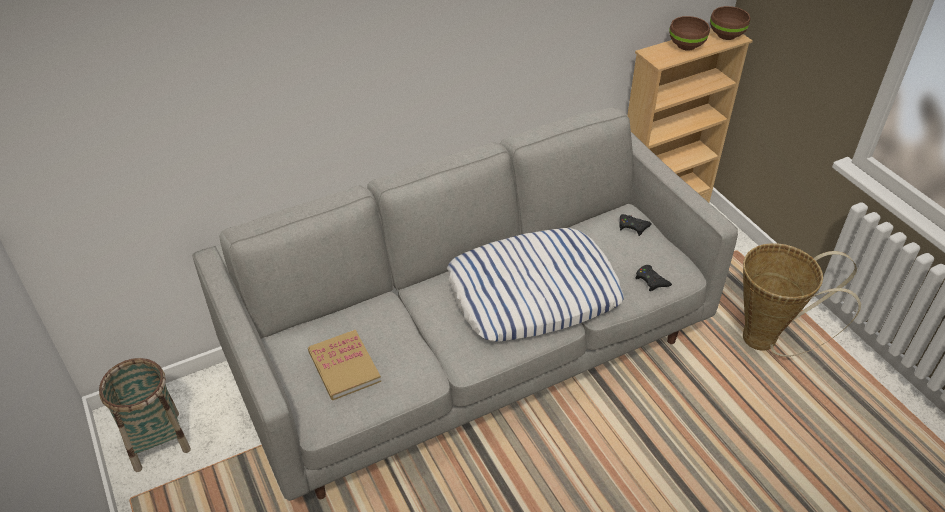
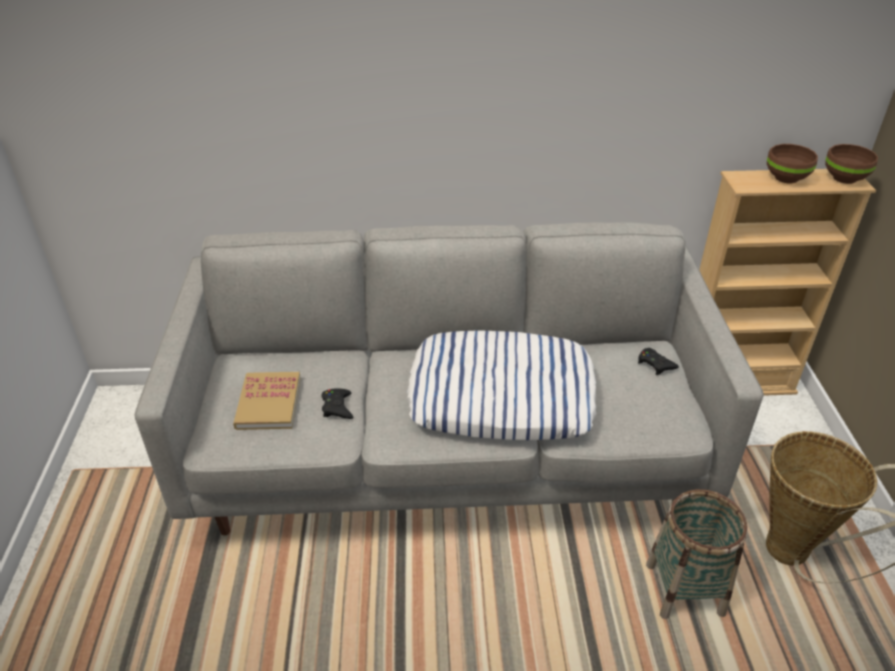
camera: 25 degrees right, 5 degrees down
(157, 441) = (128, 429): basket -> basket (684, 589)
(651, 280) = (642, 425): black game controller -> black game controller (337, 407)

